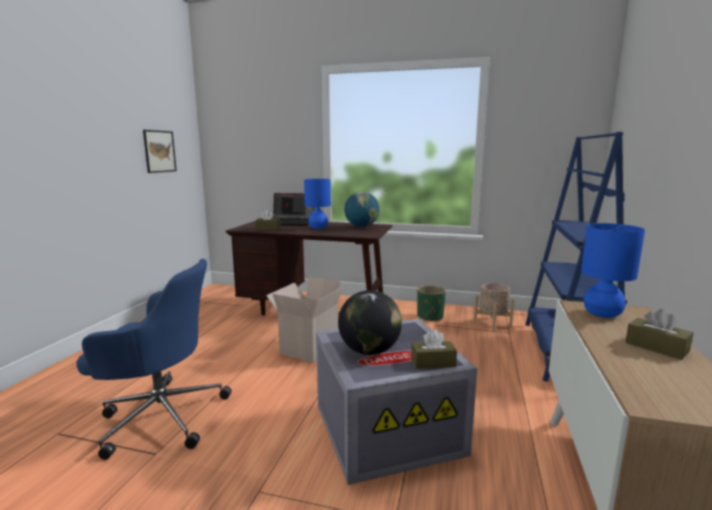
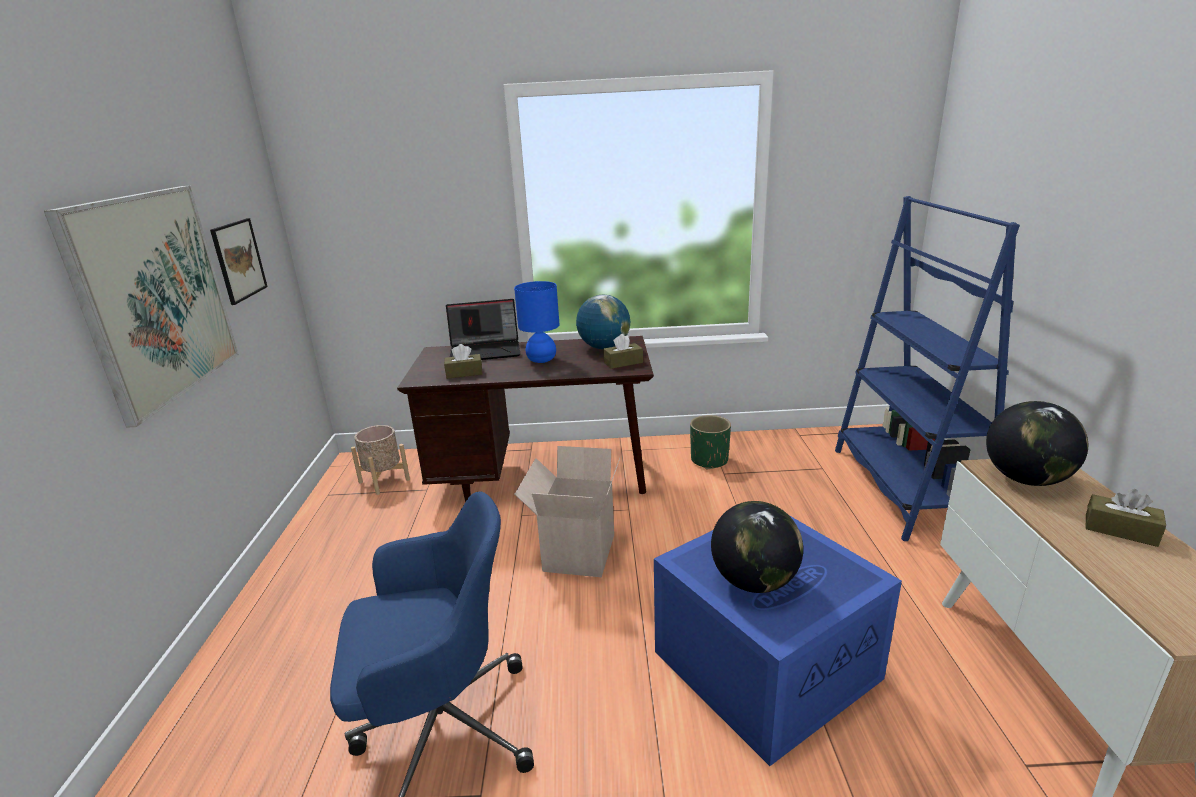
camera: 15 degrees left, 10 degrees up
(95, 152) = (155, 297): none -> picture
(388, 427) = (765, 662): grey storage box -> blue storage box
(433, 362) = (845, 583): brown tissue box -> brown tissue box (623, 363)
(492, 324) = (794, 458): beige planter -> beige planter (384, 481)
(603, 314) = (1026, 479): blue table lamp -> globe

